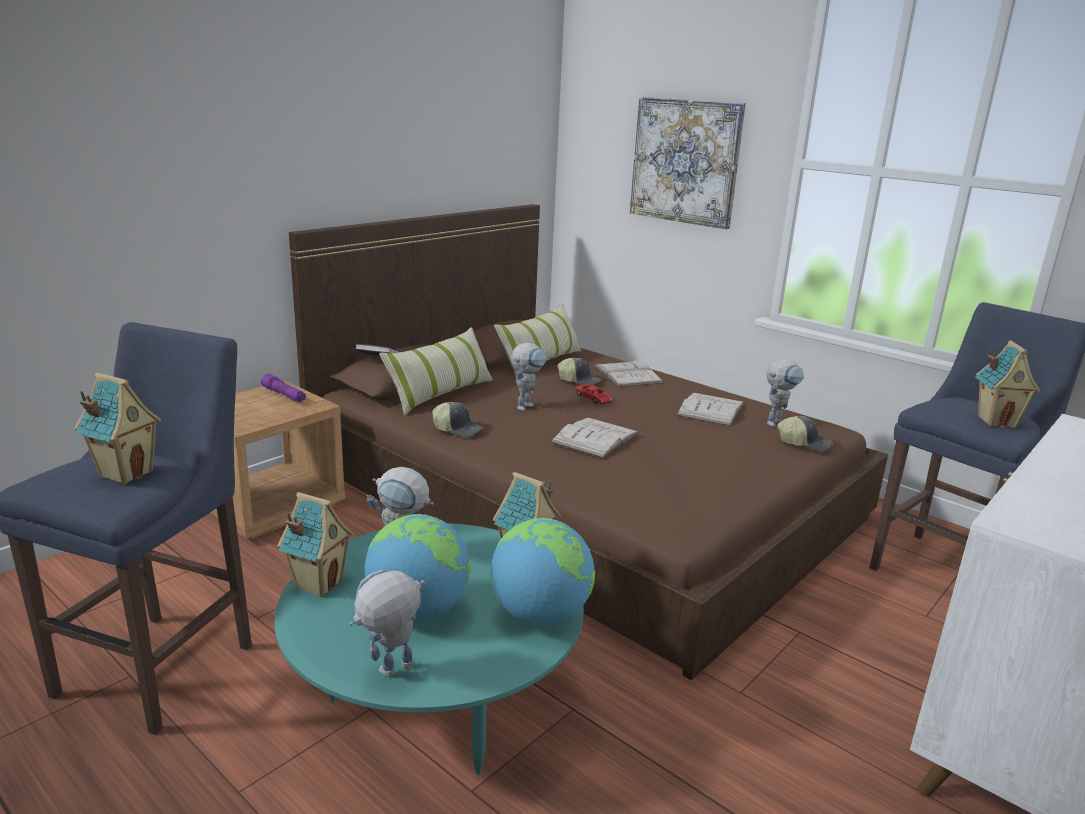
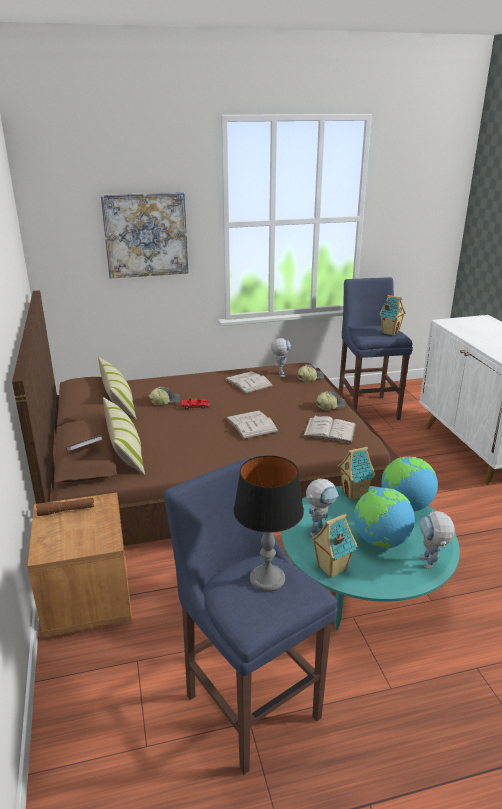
camera: 55 degrees left, 5 degrees up
(126, 473) = (267, 579): toy house -> table lamp
(284, 395) = (66, 511): purple flashlight -> brown flashlight
(458, 429) = (189, 462): cap -> cap (330, 405)
(526, 405) = (181, 429): toy robot -> none
(627, 374) = (175, 384): white book -> white book (329, 430)

